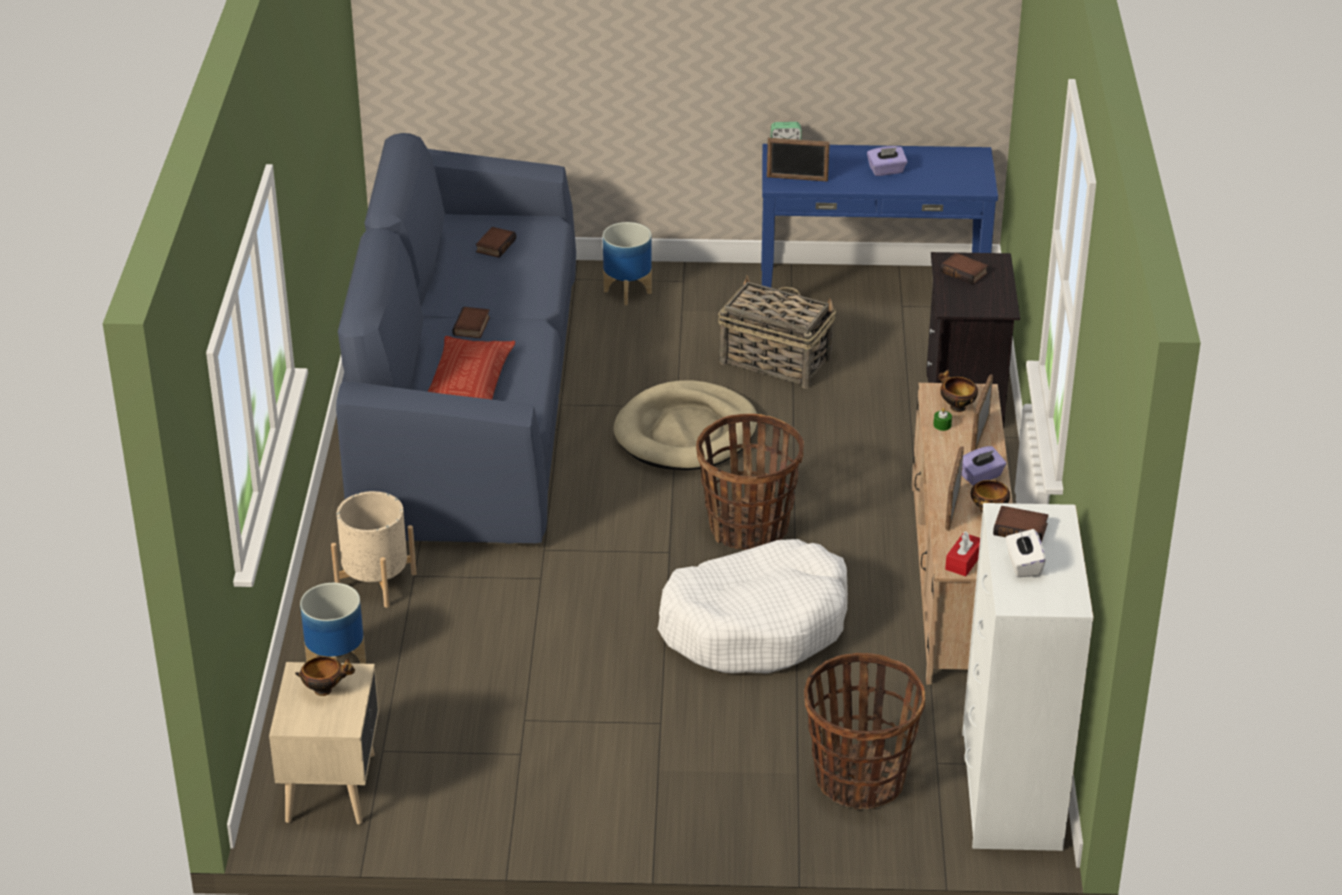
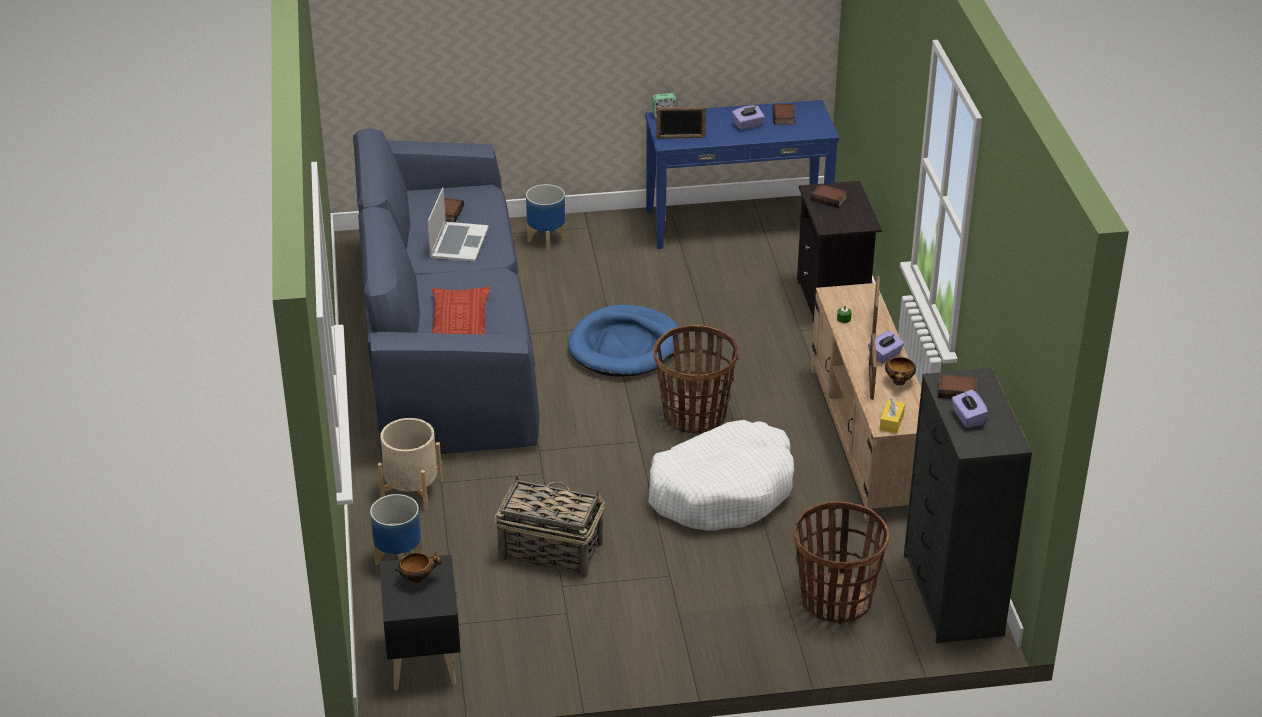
camera: 10 degrees left, 0 degrees up
(333, 786) = (424, 657): beige nightstand -> black nightstand
(472, 327) = (450, 279): book -> book (784, 117)
(496, 283) = (458, 242): none -> laptop
(686, 432) = (624, 346): beige dog bed -> blue dog bed
(774, 360) = (677, 283): basket -> basket (549, 550)
(956, 407) = (850, 303): bowl -> none
(964, 561) = (891, 422): red tissue box -> yellow tissue box
(1011, 791) = (953, 596): white dresser -> black dresser
(1023, 565) = (967, 418): white tissue box -> purple tissue box

